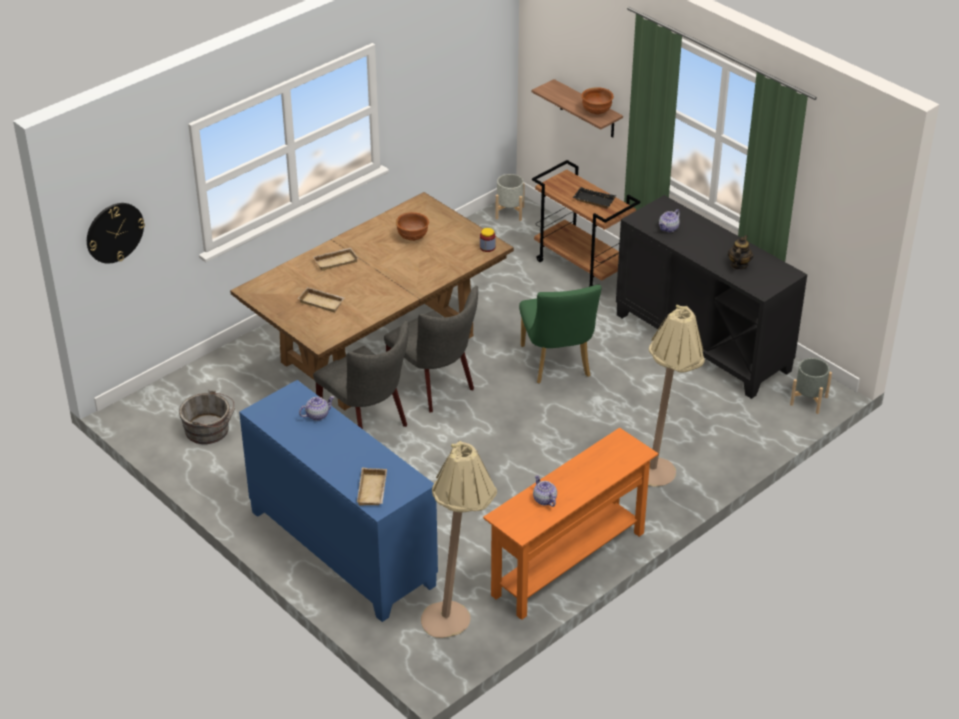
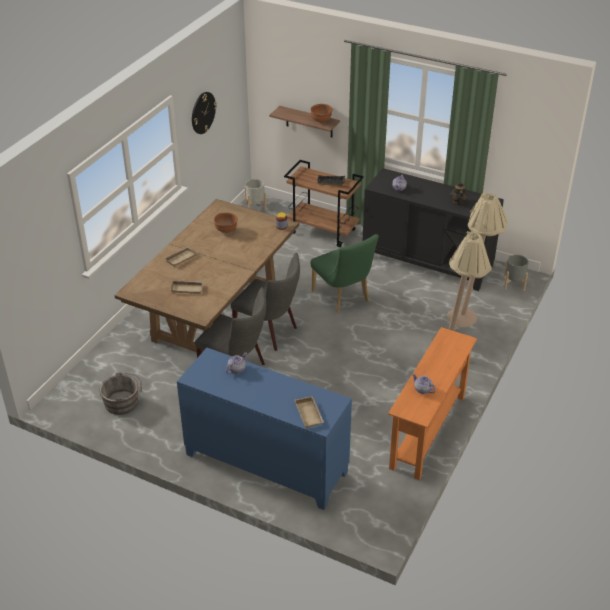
camera: 20 degrees left, 0 degrees up
(114, 232) = (28, 268): wall clock -> wall clock (203, 112)
(457, 623) = (376, 495): beige floor lamp -> beige floor lamp (469, 317)

